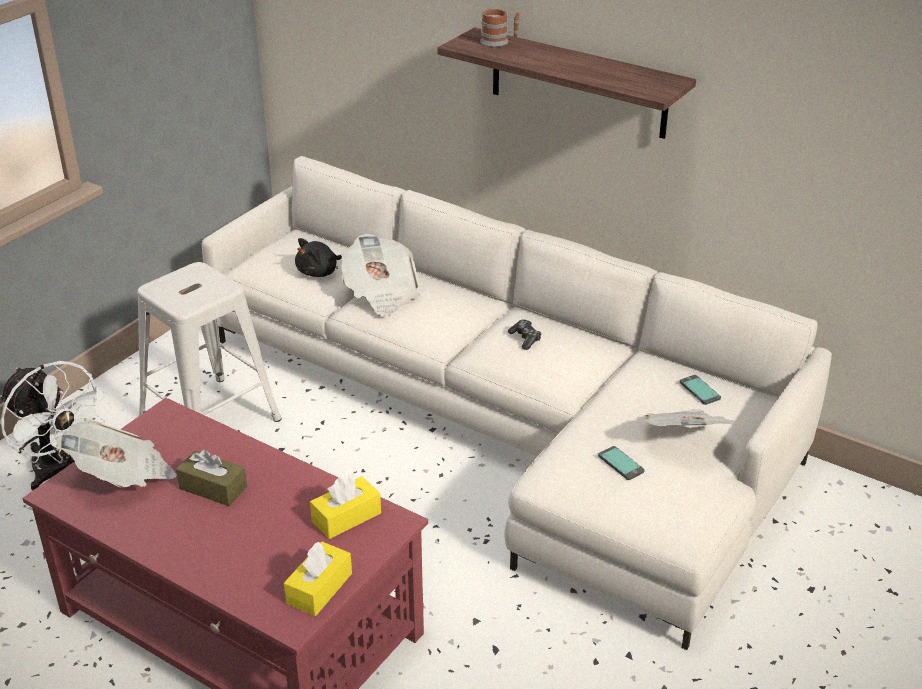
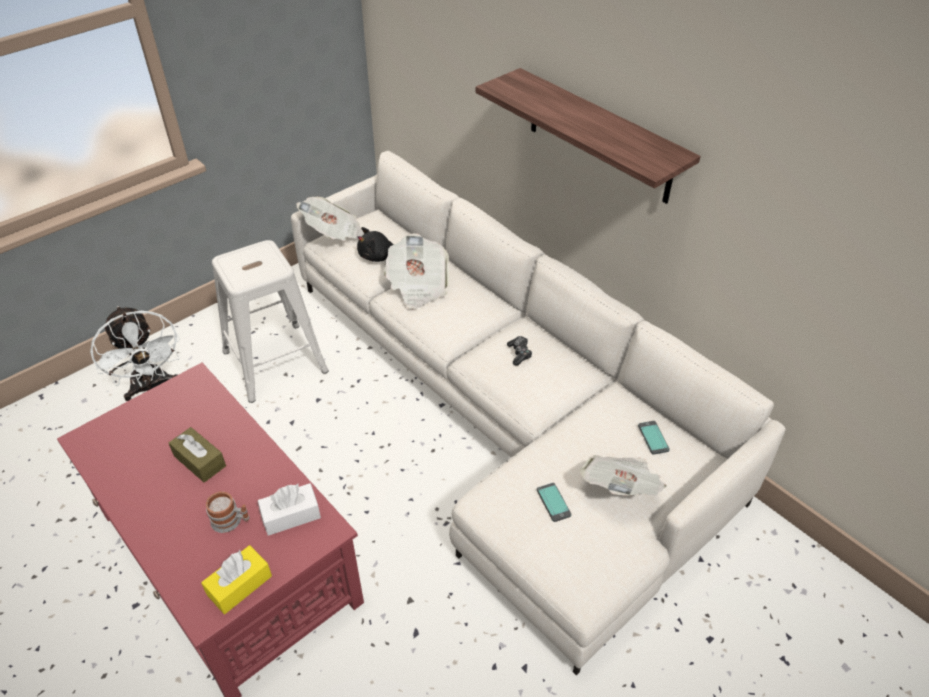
camera: 15 degrees right, 10 degrees up
(123, 476) = (137, 434): newspaper -> newspaper (335, 234)
(346, 517) = (291, 515): yellow tissue box -> white tissue box
(499, 42) = (533, 87): mug -> mug (231, 521)

